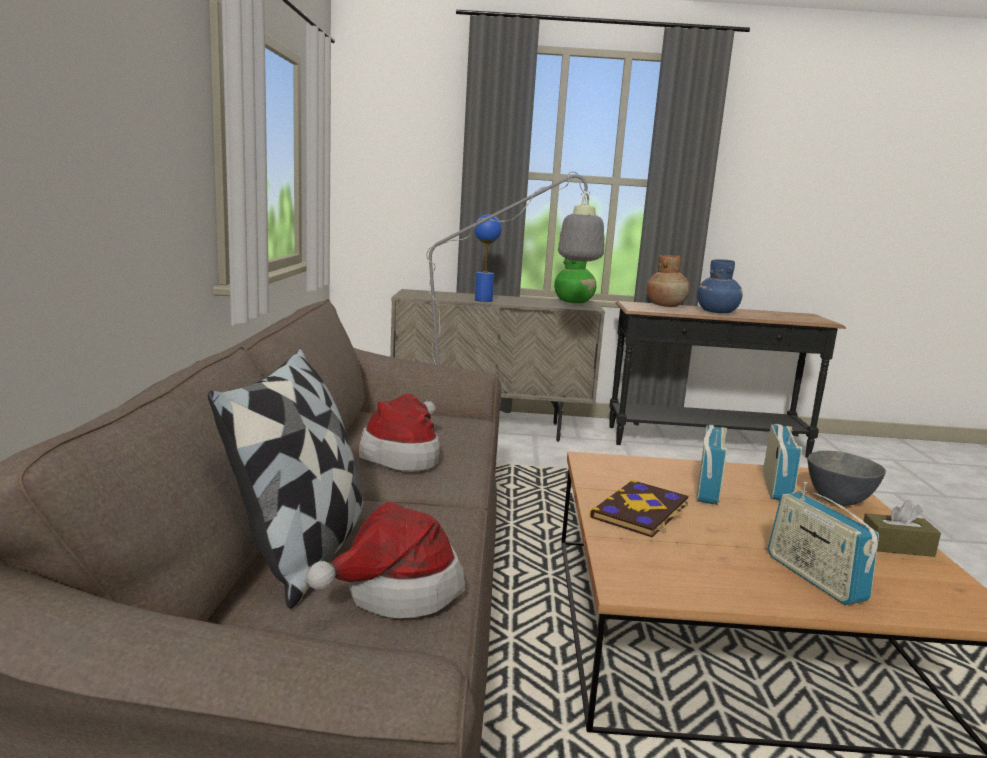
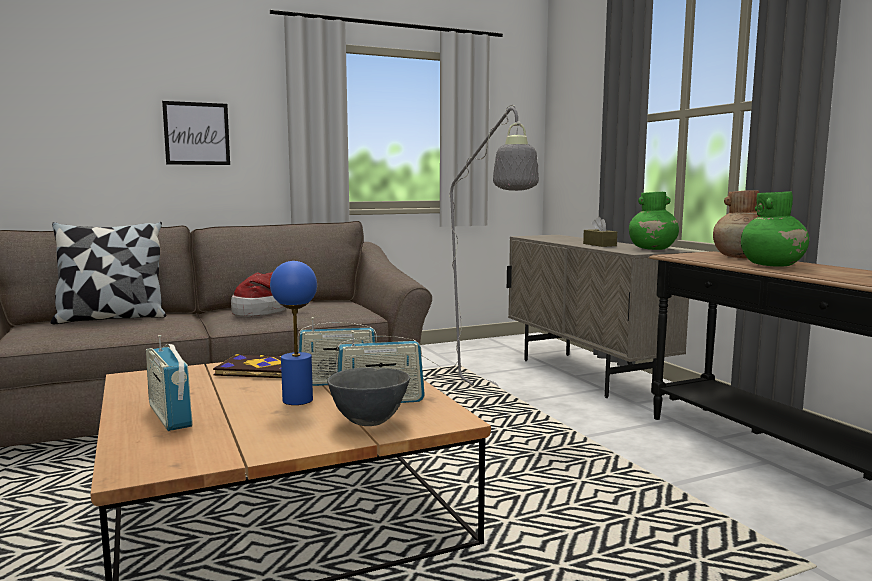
camera: 65 degrees right, 5 degrees down
(122, 154) = (197, 133): none -> picture
(395, 590) = (72, 331): hat -> none
(483, 300) = (568, 242): blue table lamp -> blue table lamp (297, 400)
(717, 312) = (773, 265): blue vase -> green vase
(814, 578) = (170, 416): radio -> radio turned 75 degrees counterclockwise
(896, 546) = (265, 443): brown tissue box -> brown tissue box (599, 245)

